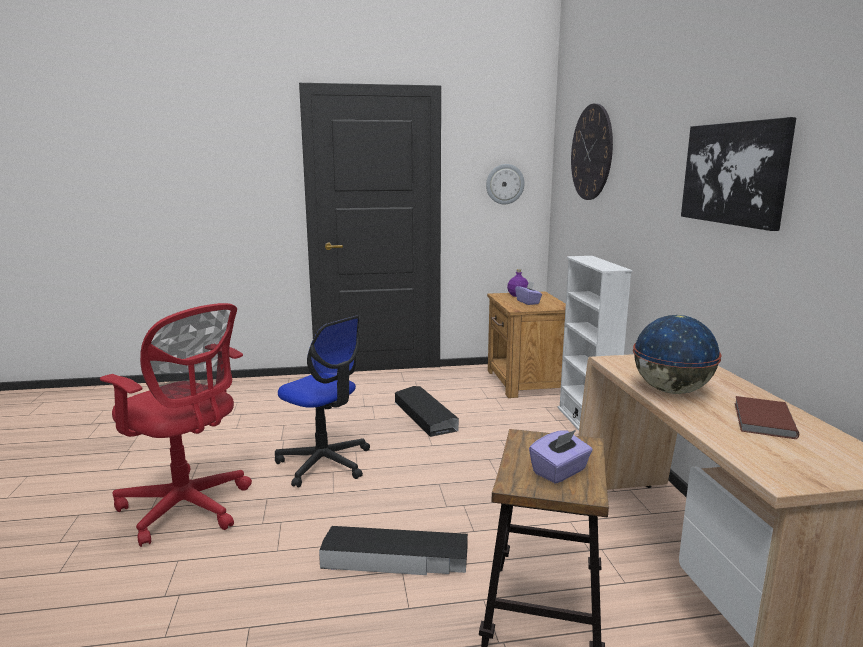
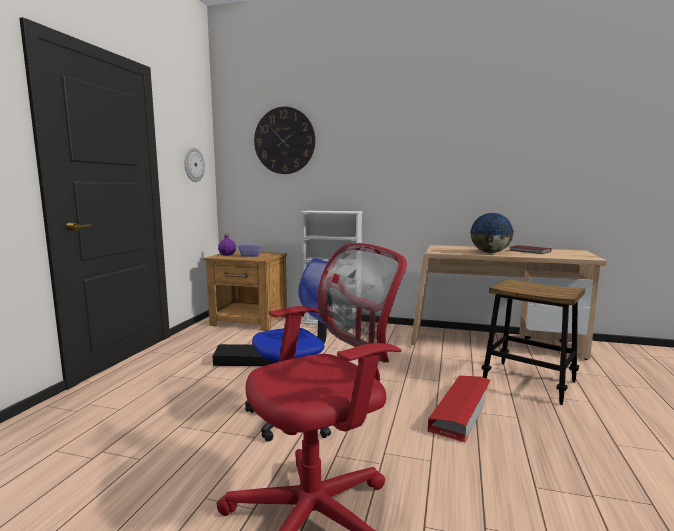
camera: 65 degrees left, 5 degrees down
(396, 559) = (461, 411): black storage box -> red storage box
(560, 472) = (546, 288): purple tissue box -> none
(734, 173) = (447, 148): picture -> none

